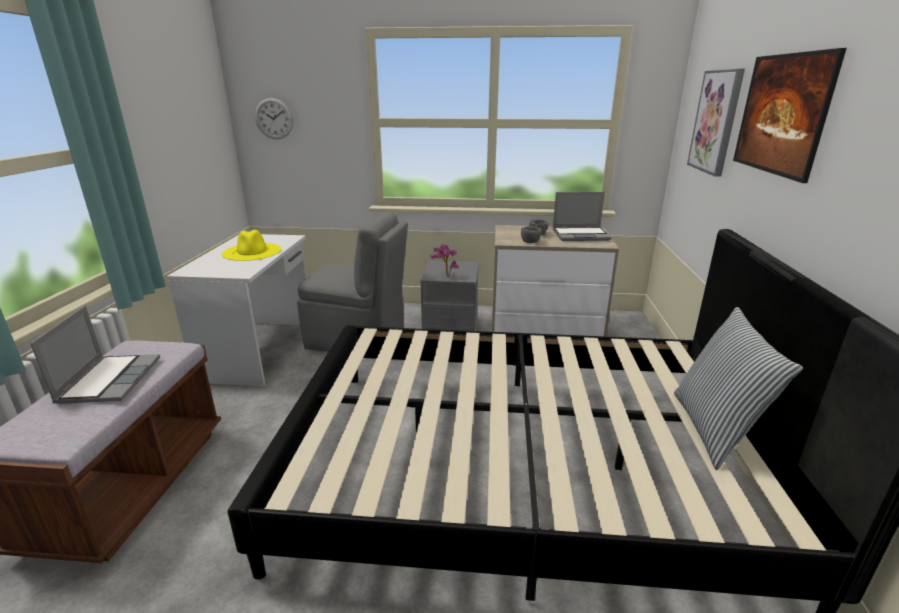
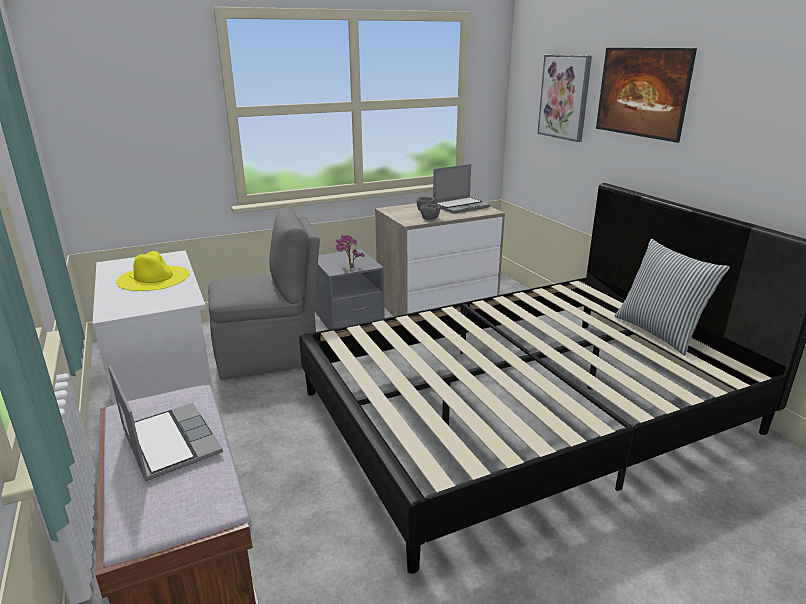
camera: 30 degrees left, 0 degrees up
(274, 118) = (100, 114): wall clock -> none

